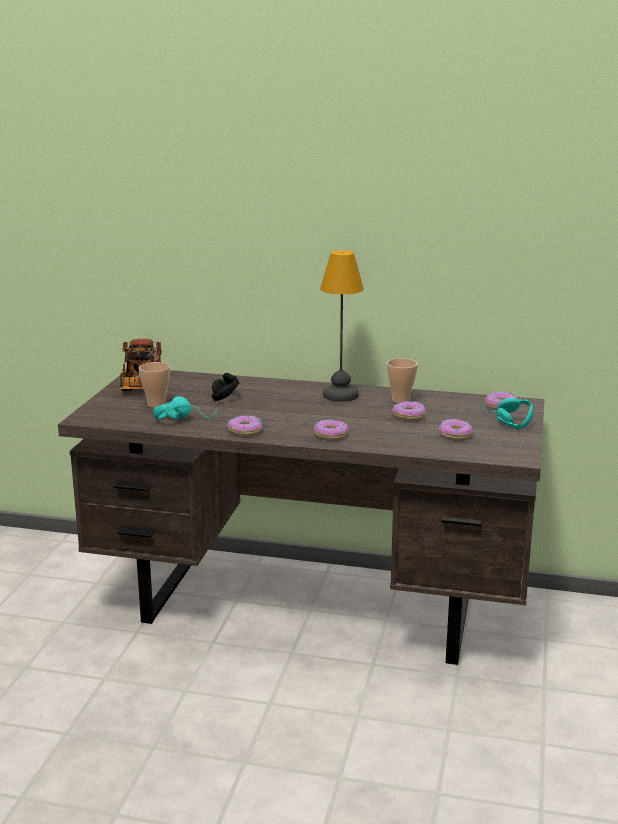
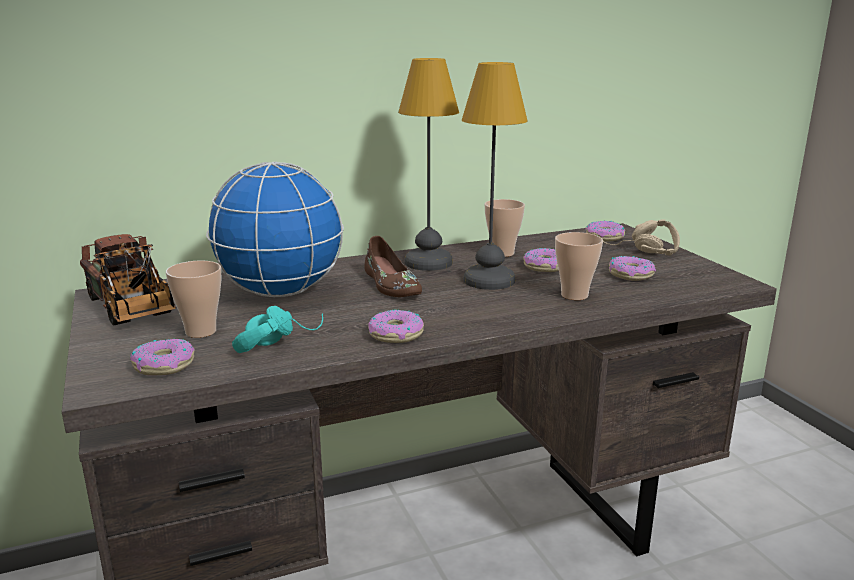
camera: 35 degrees left, 0 degrees up
(225, 393) = (280, 293): black headphones -> globe
(291, 403) = (390, 285): none -> brown shoe
(330, 435) = (509, 310): donut -> donut (164, 365)
(354, 415) = (487, 280): none -> table lamp
(388, 437) = (574, 295): none -> cup
(501, 421) = (639, 251): turquoise headphones -> beige headphones

